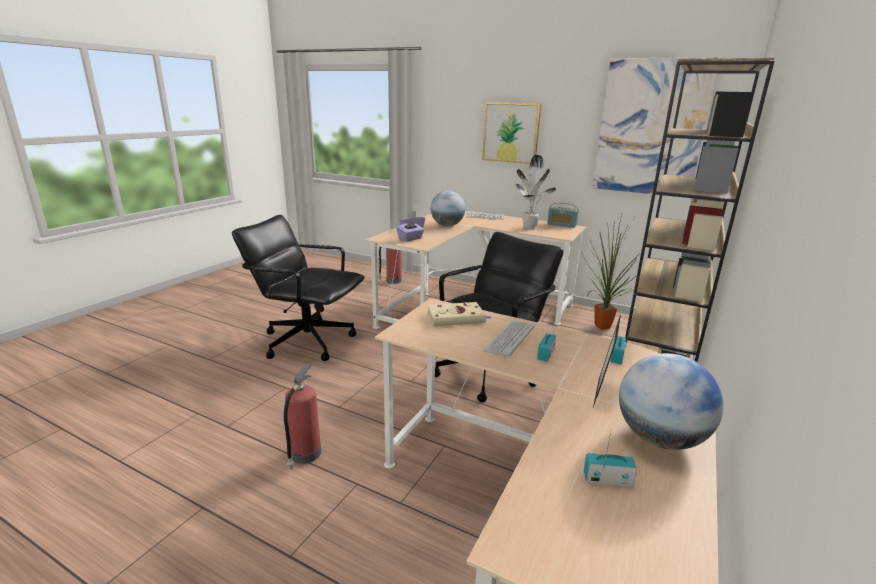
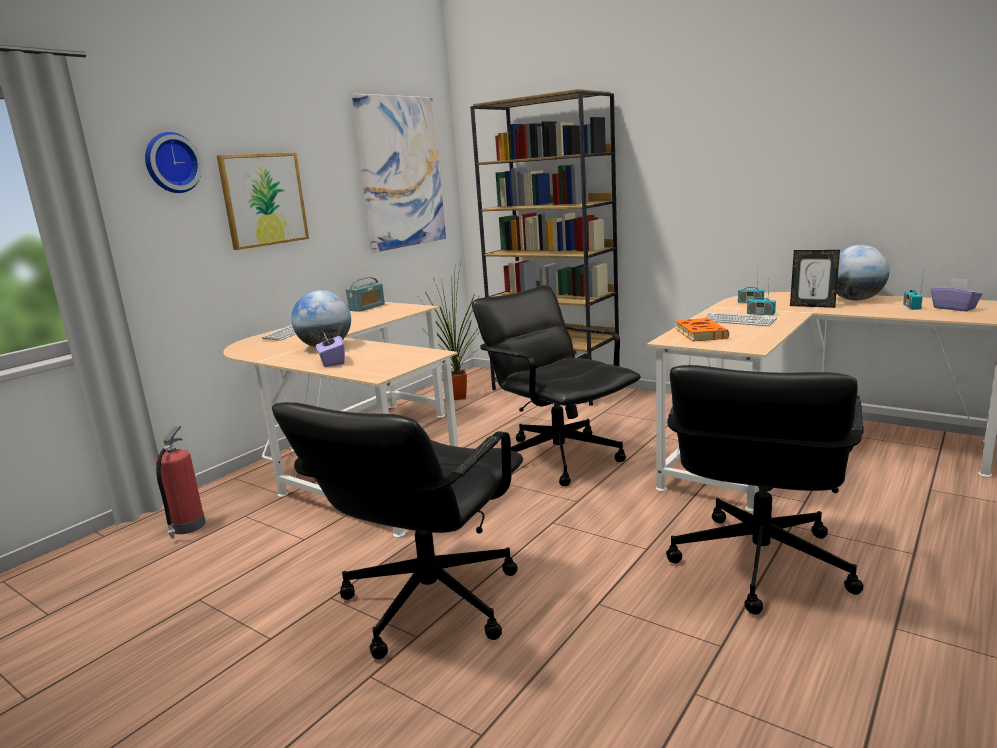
camera: 80 degrees left, 5 degrees down
(305, 454) = (758, 563): fire extinguisher -> black office chair
(410, 239) = (393, 360): purple tissue box -> purple tissue box (954, 308)
(457, 318) = (700, 333): beige book -> orange book
(460, 104) = (171, 163): none -> wall clock
(529, 227) = (368, 317): potted plant -> none

